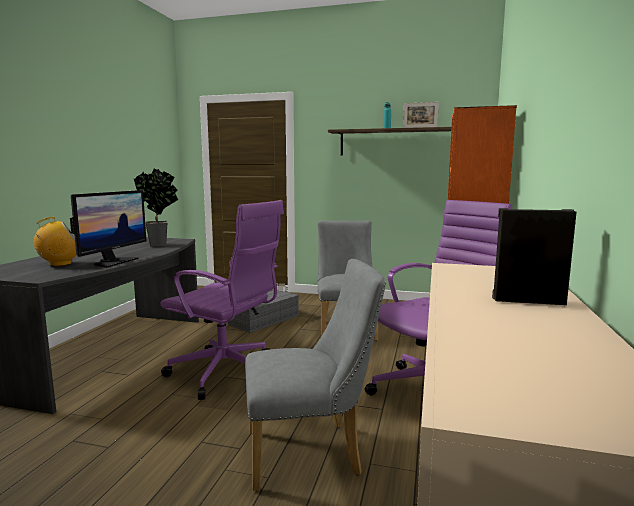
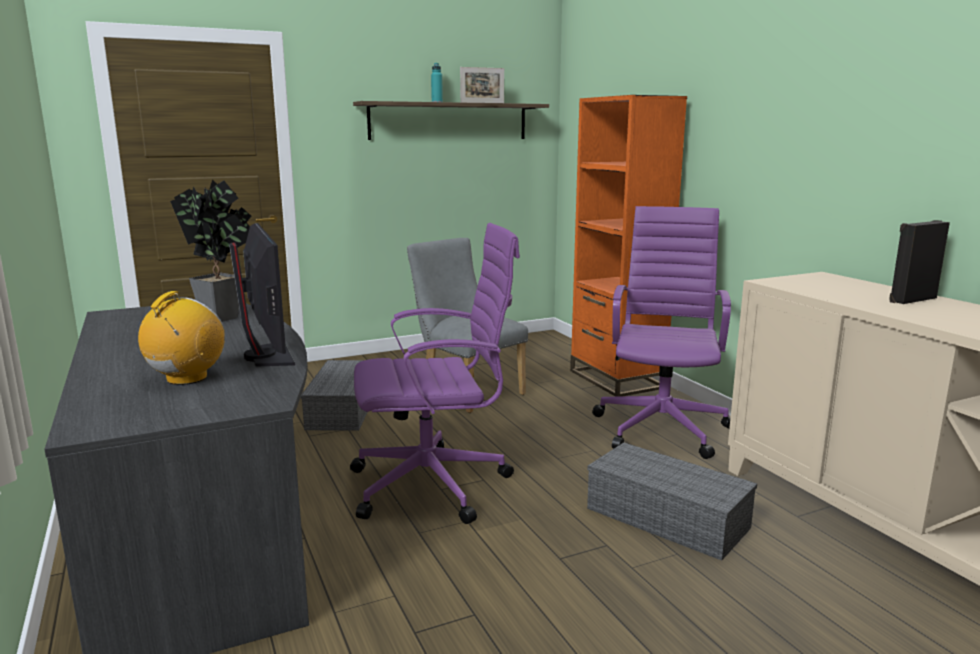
camera: 40 degrees left, 5 degrees up
(312, 453) = (669, 518): grey chair -> grey storage box

